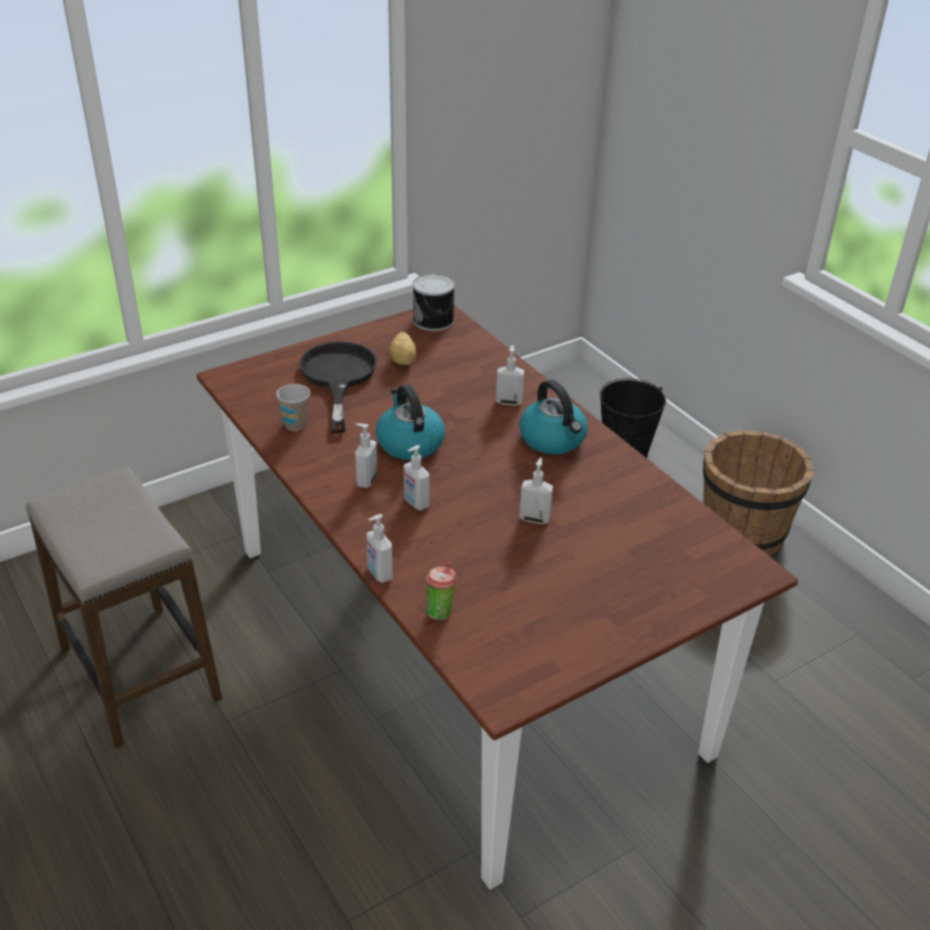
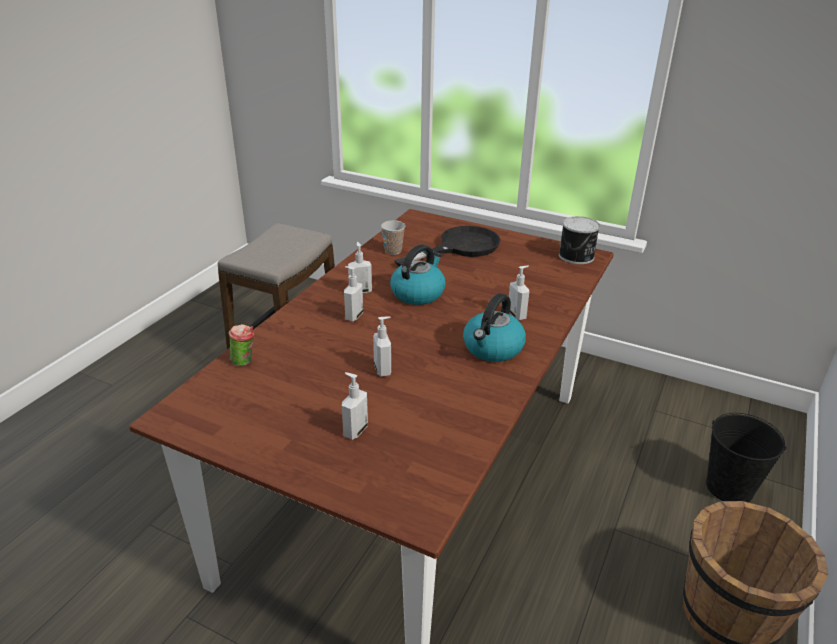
camera: 60 degrees right, 5 degrees down
(379, 573) = (266, 327): soap dispenser -> soap dispenser (355, 430)
(403, 360) = (511, 261): potato -> none

